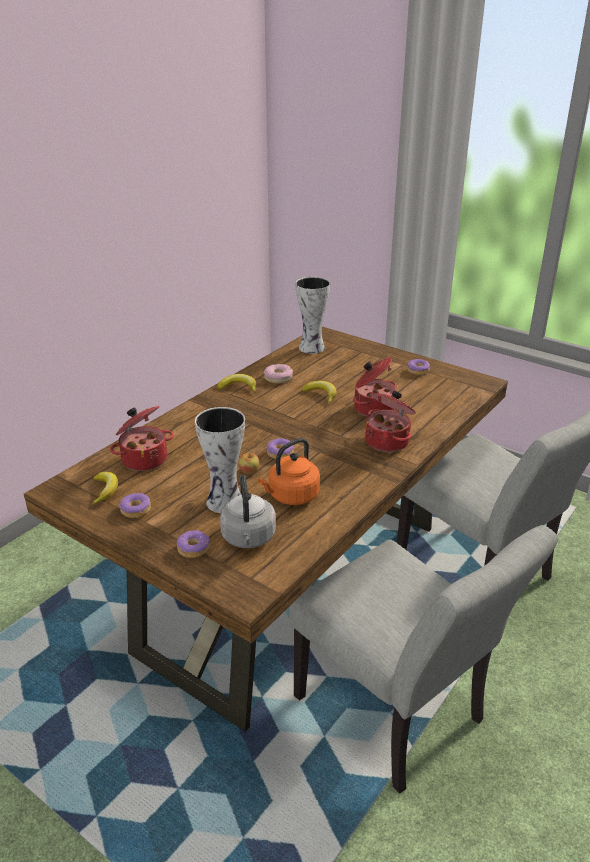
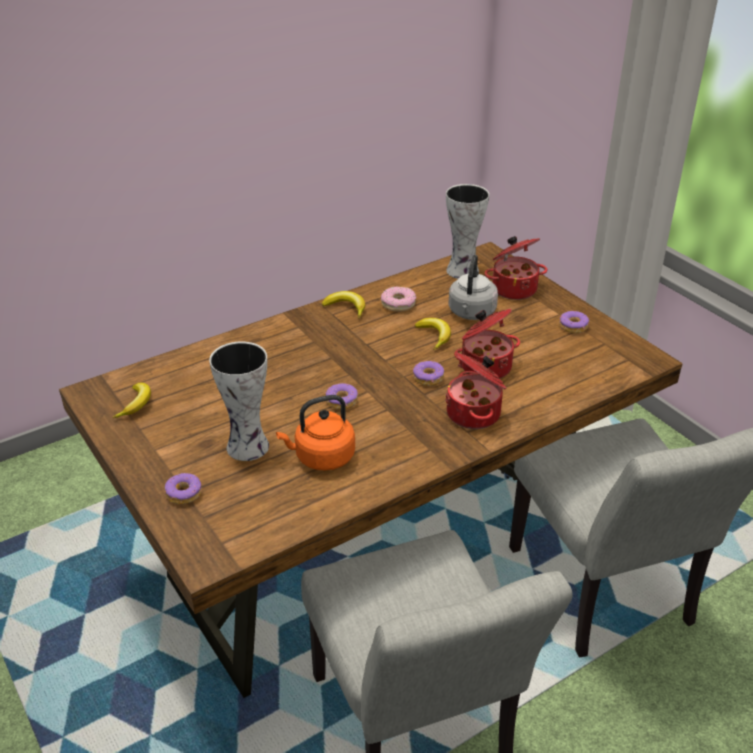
camera: 20 degrees right, 5 degrees up
(136, 510) = (153, 434): donut -> donut (428, 378)
(144, 459) = (195, 375): cooking pot -> cooking pot (513, 288)
(248, 539) = (246, 497): grey kettle -> grey kettle (471, 313)
(249, 471) = (295, 416): apple -> none

